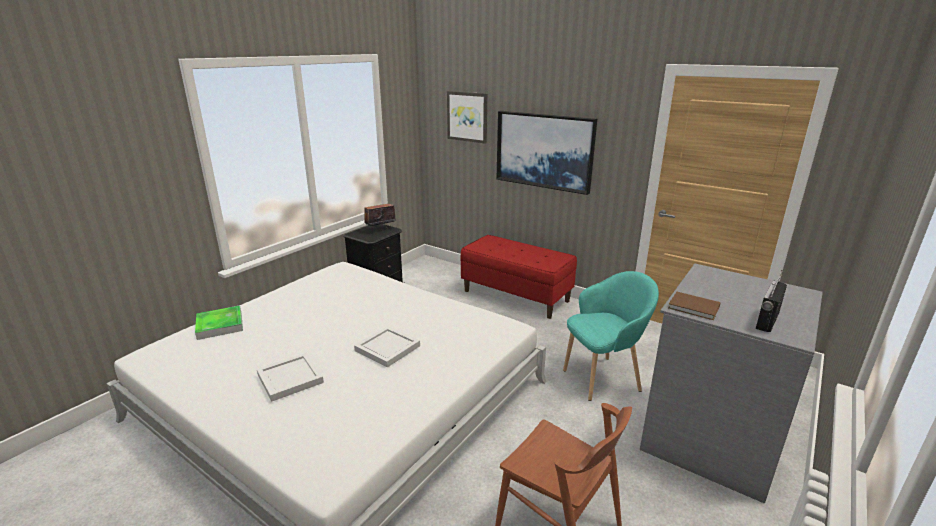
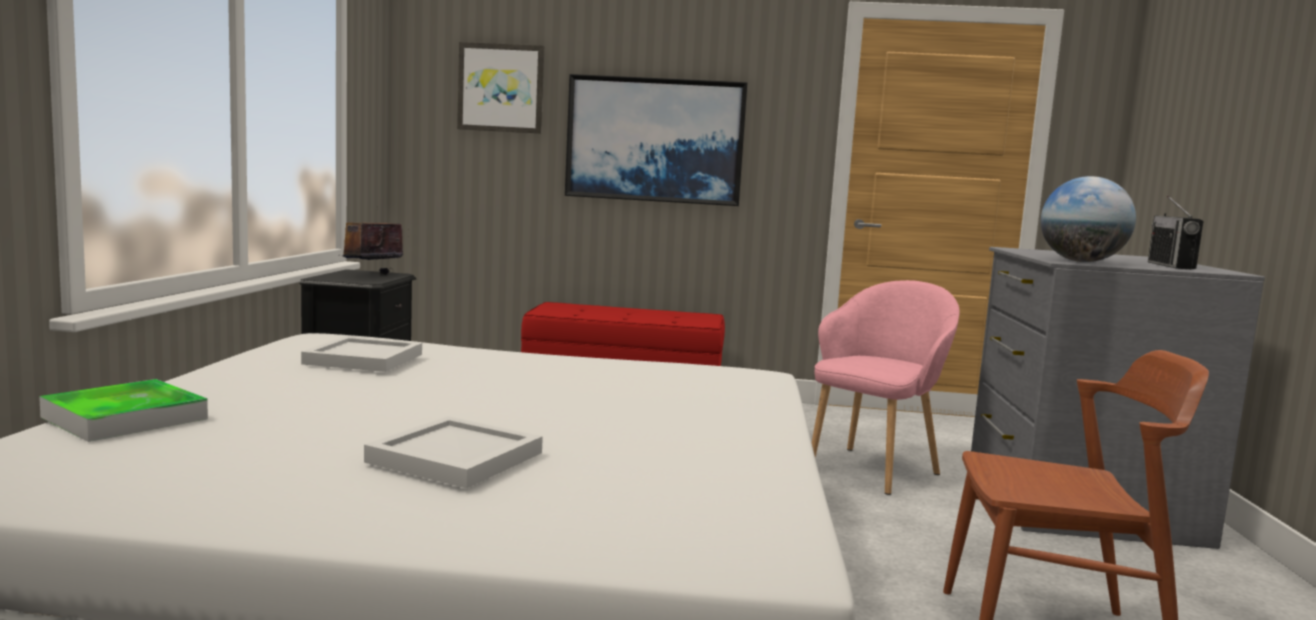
camera: 30 degrees left, 15 degrees down
(387, 347) = (594, 406): white tray -> white tray (363, 358)
(603, 378) = (873, 470): turquoise armchair -> pink armchair
(694, 308) = (1081, 261): brown book -> globe

